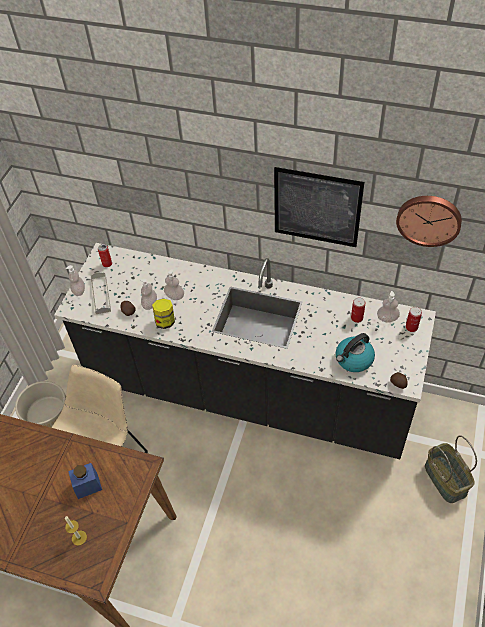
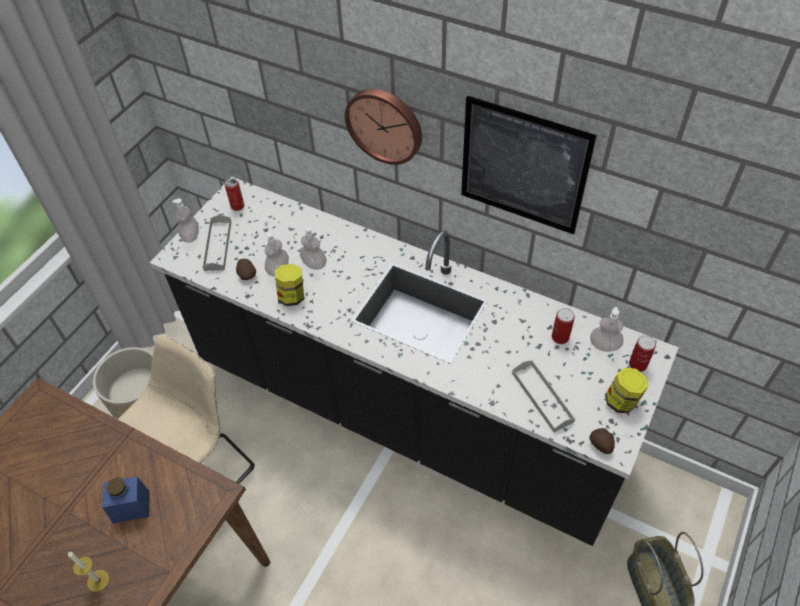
camera: 10 degrees right, 0 degrees up
(353, 360) = (542, 397): kettle -> grey tray
(406, 353) = (622, 401): none -> jar
(429, 219) = (688, 207): wall clock -> wall clock (385, 124)

